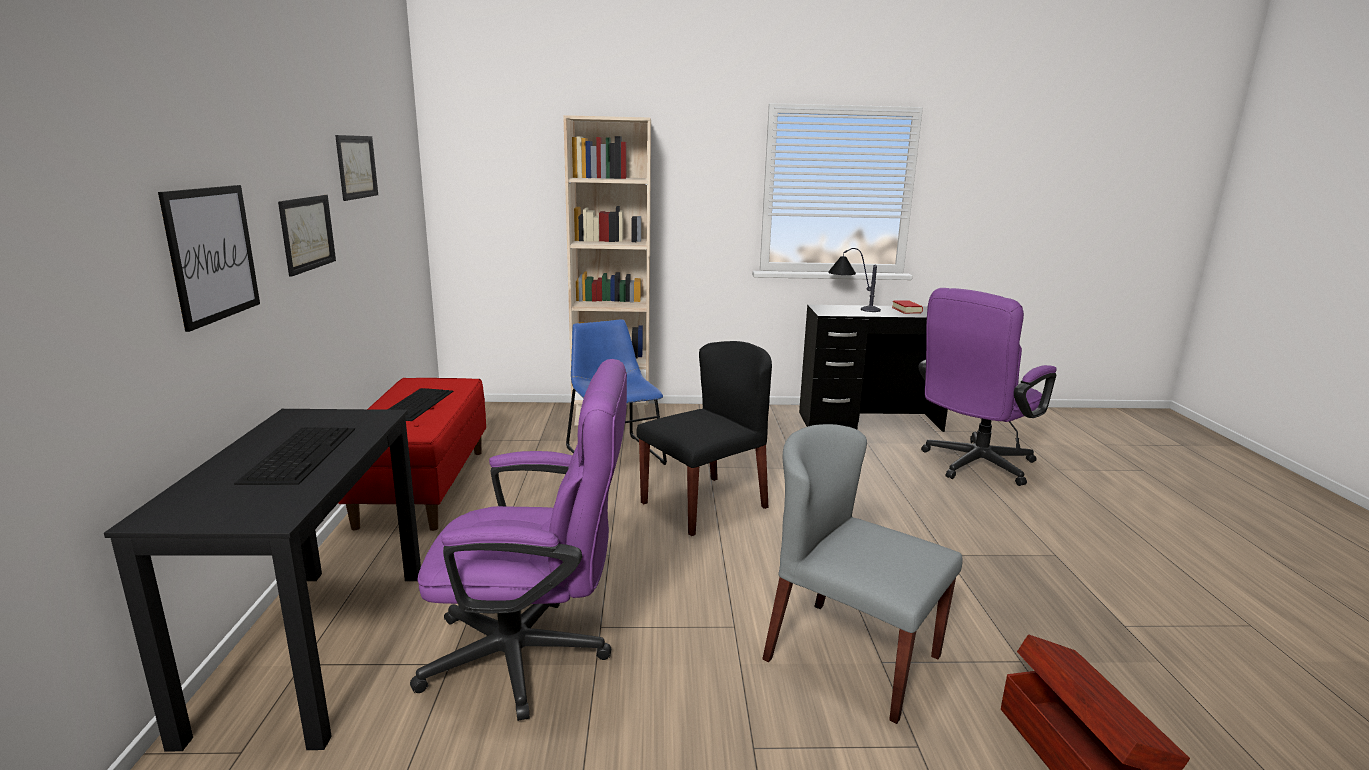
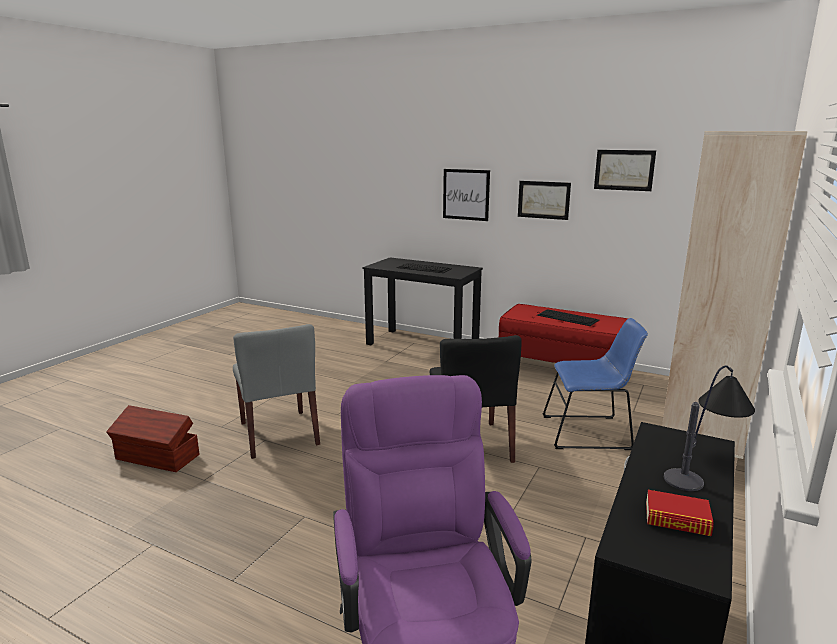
camera: 120 degrees right, 0 degrees up
(533, 656) = (372, 373): purple office chair -> none
(850, 657) = (279, 433): grey chair -> grey chair turned 90 degrees clockwise

